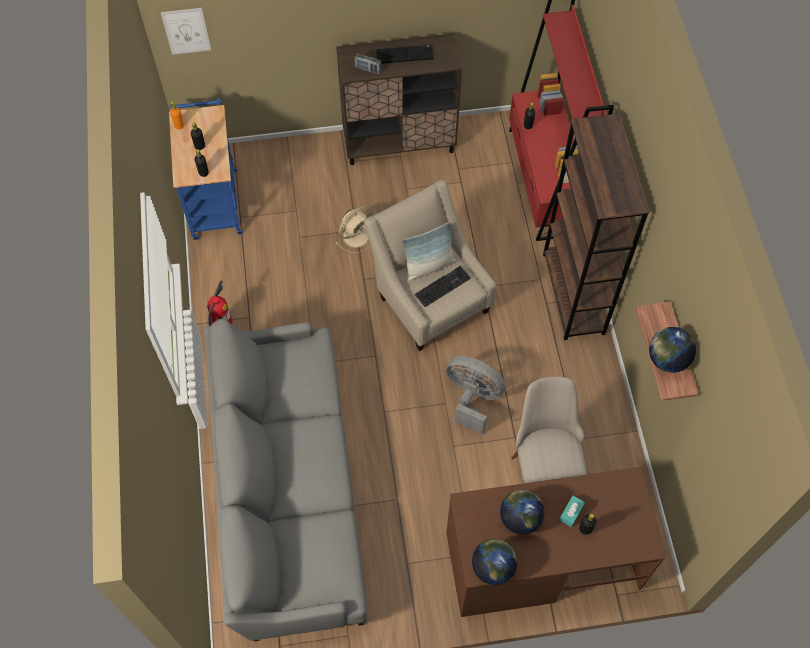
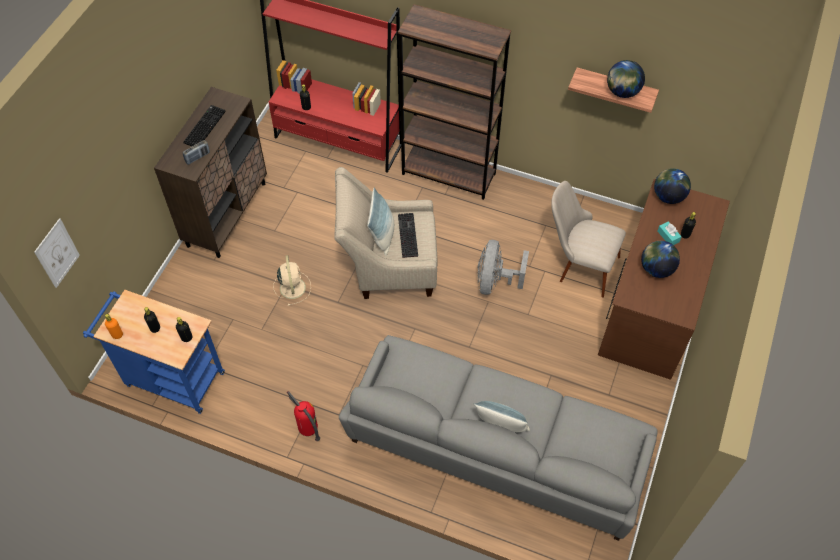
camera: 60 degrees left, 5 degrees down
(281, 467) = (501, 426): none -> pillow
(472, 398) = (495, 281): grey fan -> grey fan turned 45 degrees counterclockwise
(493, 567) = (686, 305): globe -> globe (668, 196)

